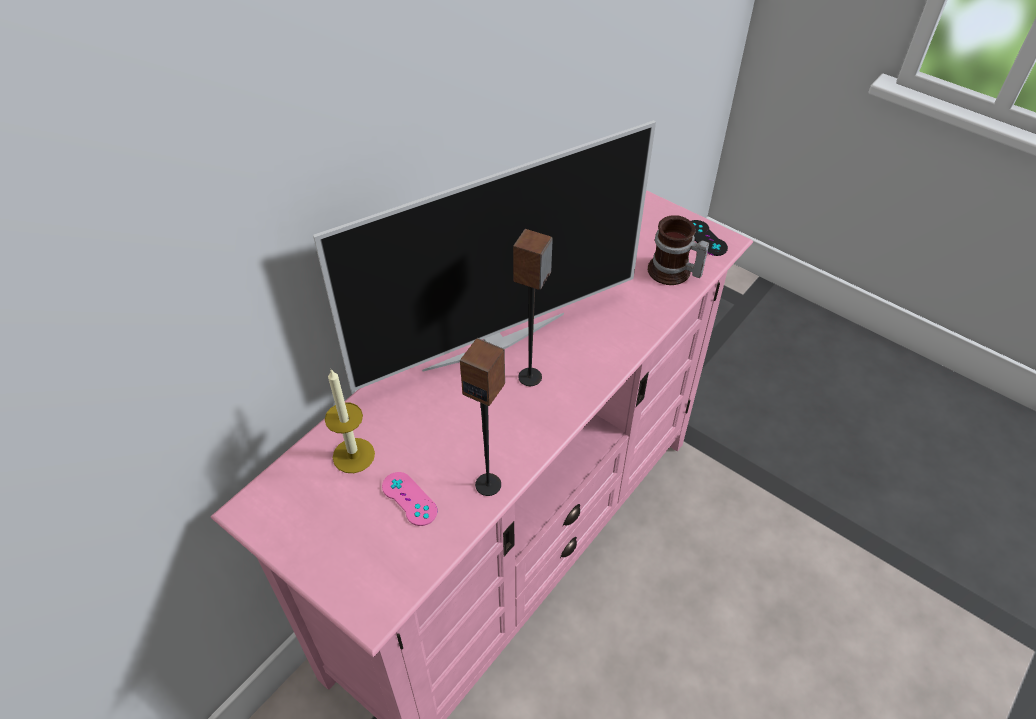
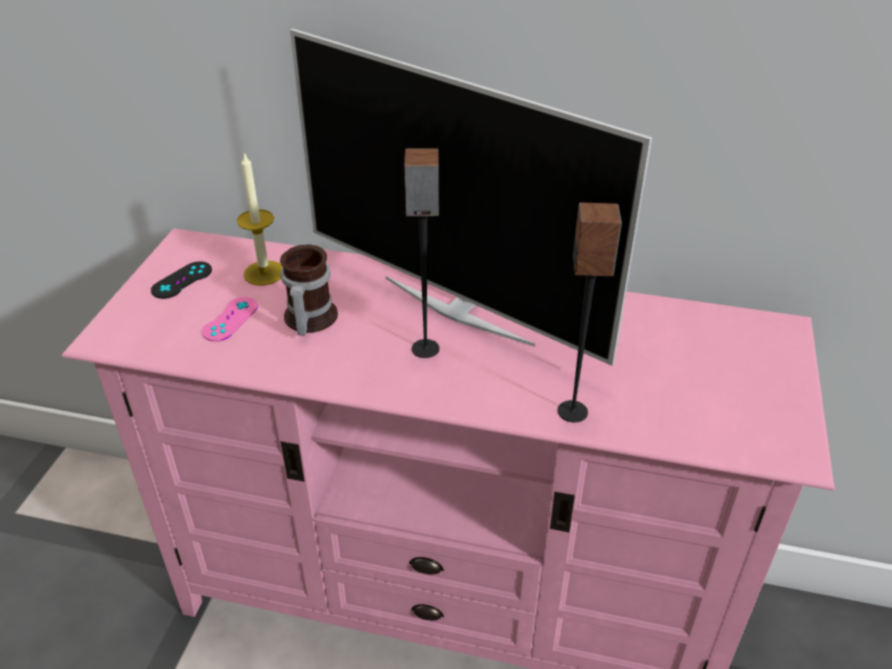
camera: 65 degrees right, 10 degrees down
(488, 484) = (269, 362): speaker -> speaker (573, 411)
(672, 273) = (683, 418): mug -> mug (307, 319)
(706, 238) = (782, 433): black game controller -> black game controller (182, 280)

